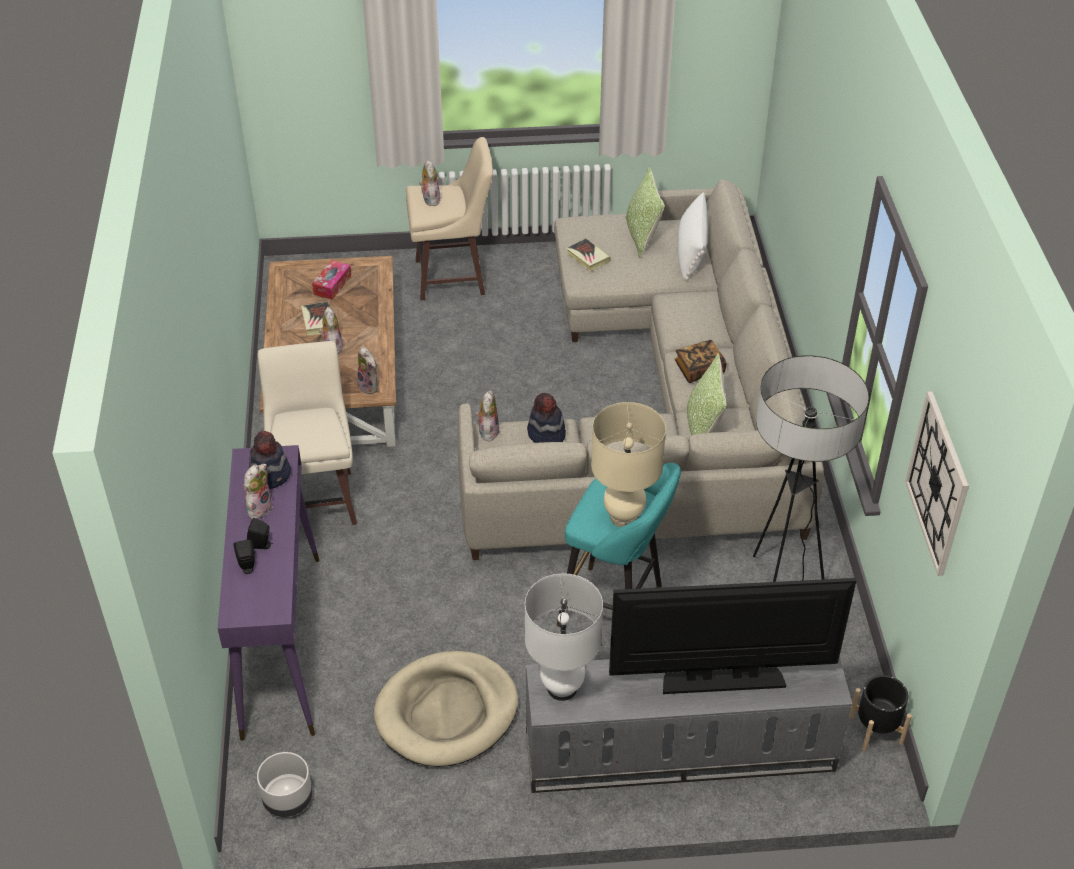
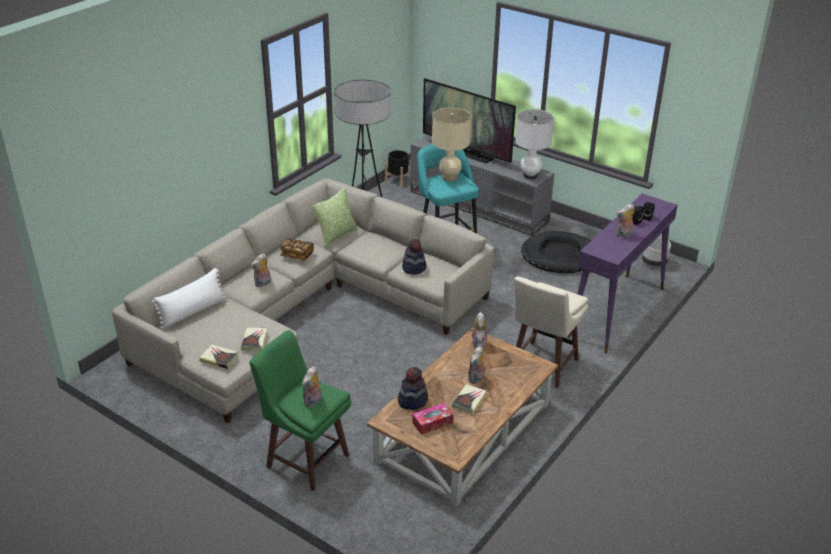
camera: 140 degrees left, 10 degrees down
(270, 474) = (606, 245): hat -> hat (412, 400)
(447, 712) = (559, 256): beige dog bed -> black dog bed
(453, 278) = (306, 459): beige stool -> green stool
(487, 431) = (440, 286): plush toy -> plush toy (263, 284)
(592, 227) = (219, 359): none -> book
(642, 236) = (203, 335): pillow -> none
(937, 483) = (372, 55): wall clock -> none

